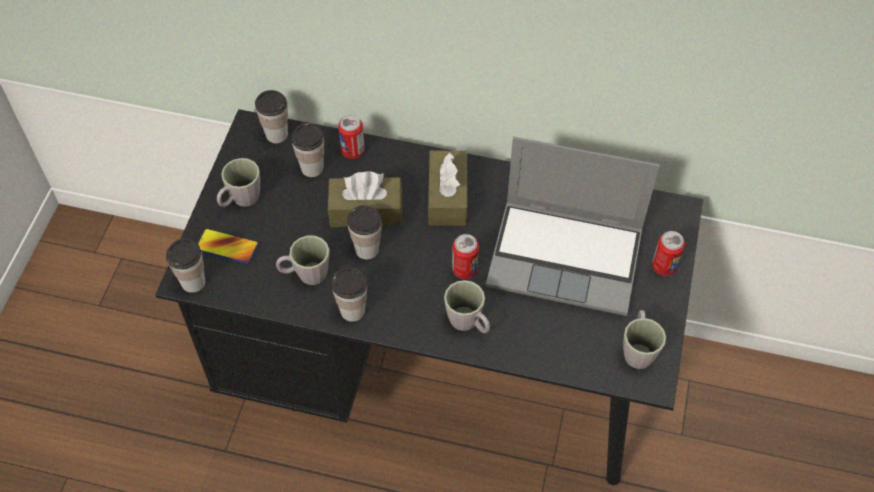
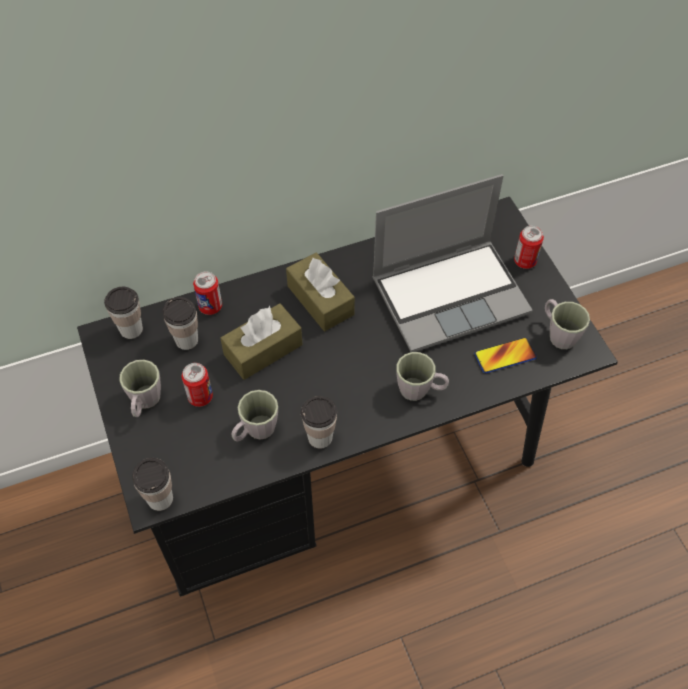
camera: 35 degrees left, 0 degrees up
(227, 247) = (166, 450): phone -> phone (505, 356)
(367, 249) = (290, 380): cup -> none
(464, 269) = (382, 350): can -> can (200, 397)

